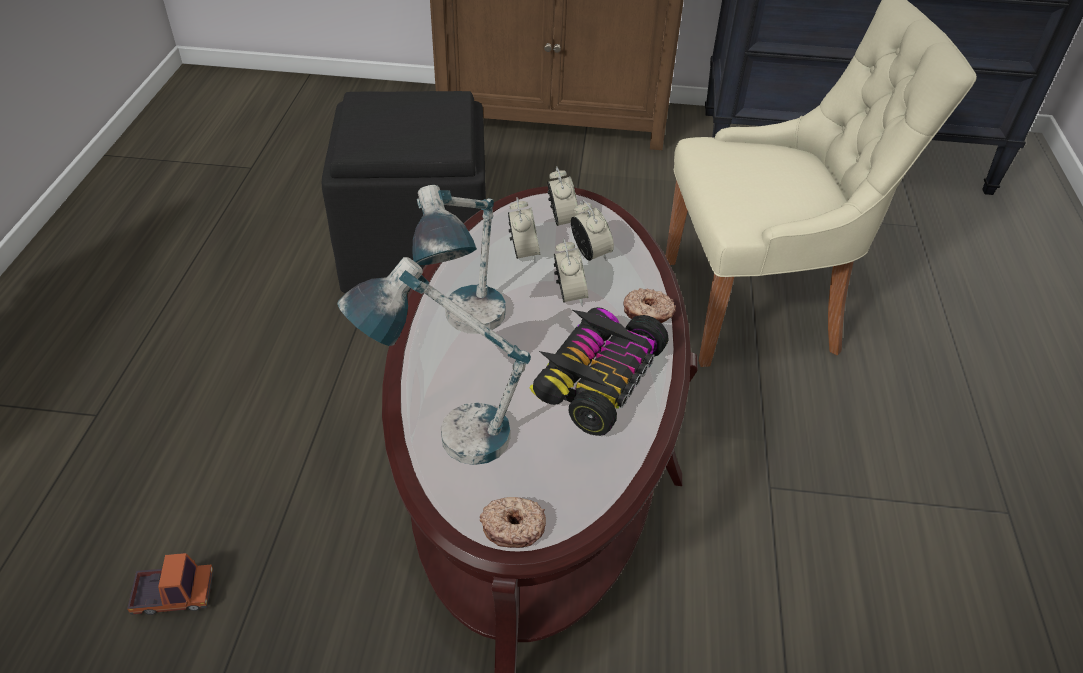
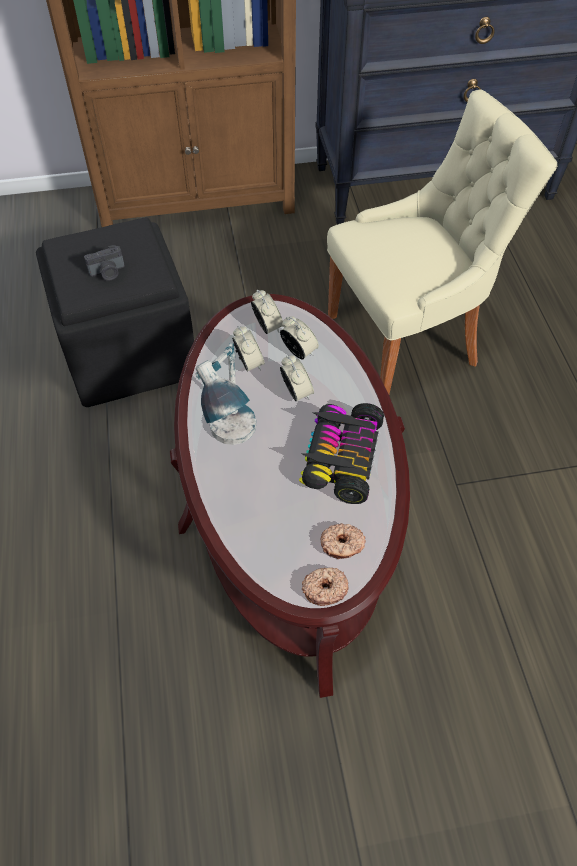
camera: 15 degrees left, 10 degrees up
(174, 595) = (60, 688): toy truck -> none
(401, 133) = (108, 273): none -> camera
(444, 435) = (250, 533): table lamp -> none
(647, 313) = (358, 393): donut -> donut (342, 545)

